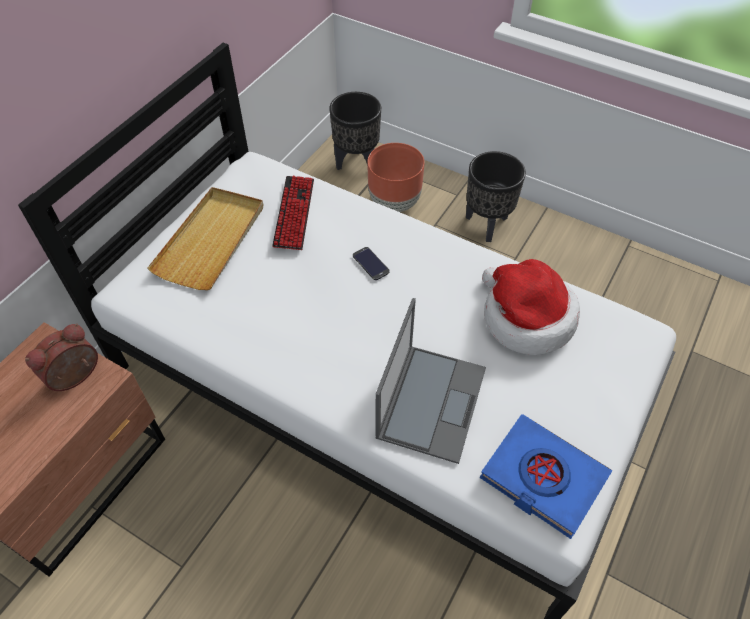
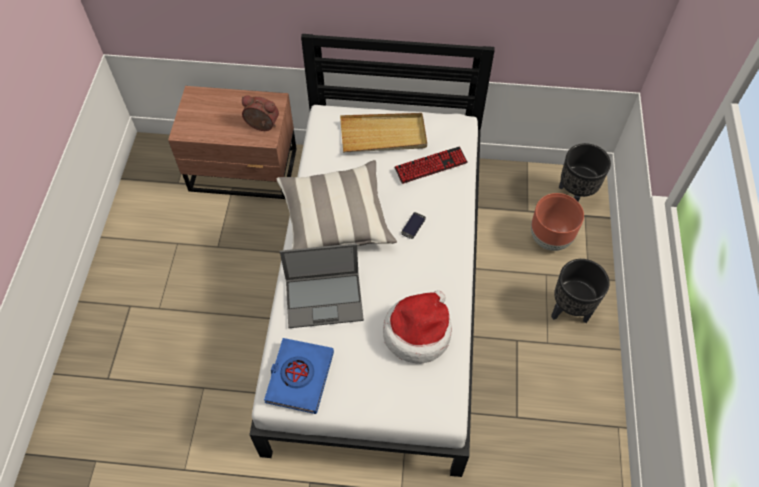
camera: 65 degrees right, 5 degrees up
(310, 342) = (336, 220): none -> pillow

